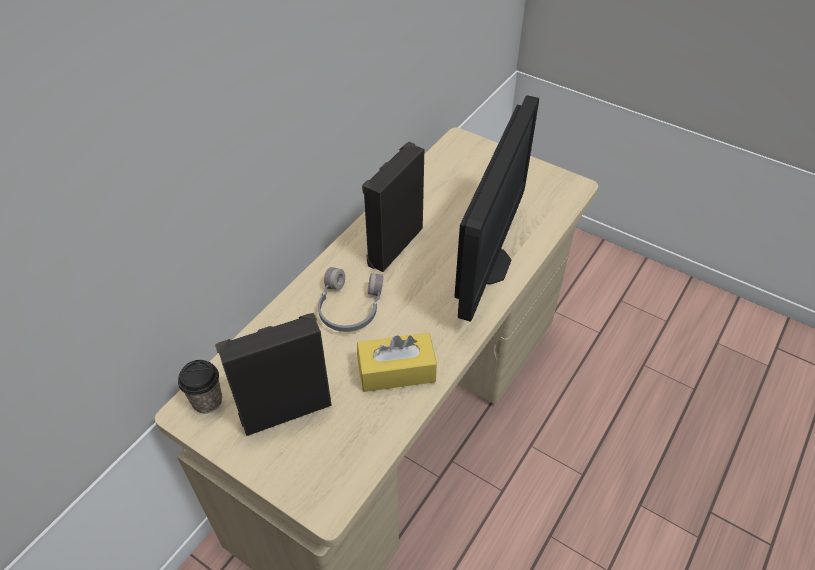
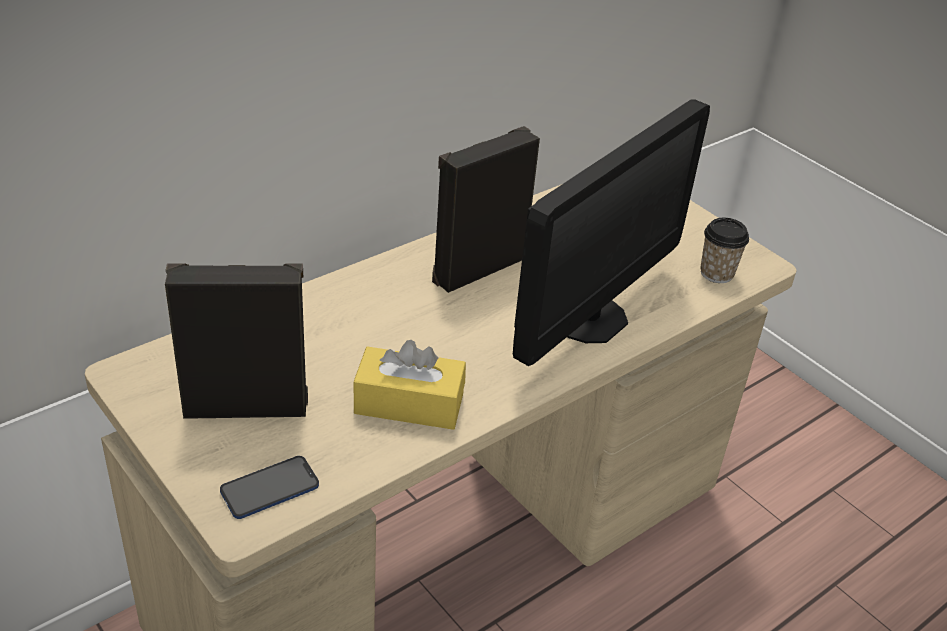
camera: 15 degrees right, 10 degrees down
(207, 401) = (156, 369): cup -> cup (716, 273)
(333, 472) = (270, 489): none -> phone
(349, 307) = (384, 319): grey headphones -> none

